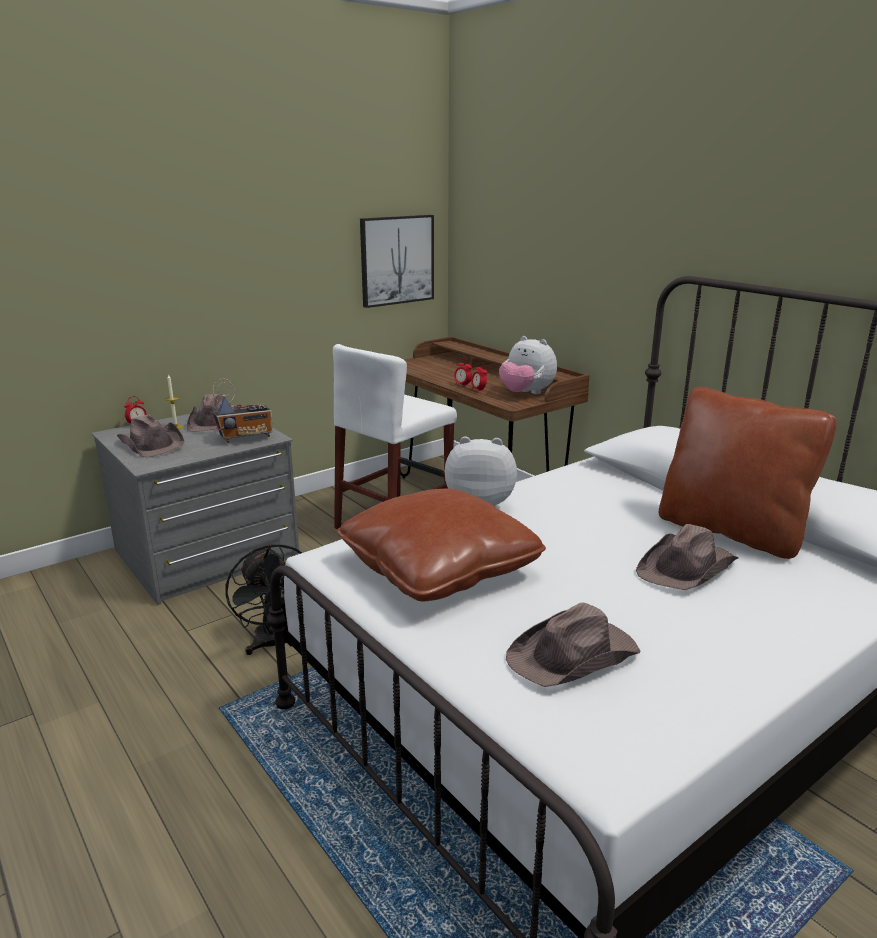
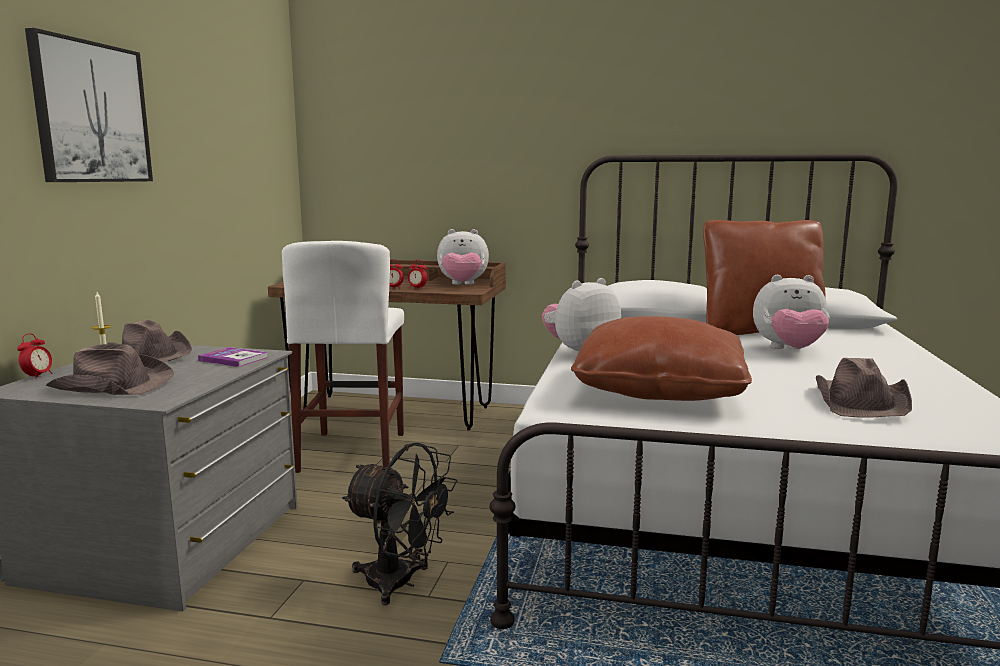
camera: 40 degrees left, 10 degrees down
(246, 438) = (233, 359): radio -> book
(396, 260) = (265, 172): picture -> picture (91, 113)
(687, 567) = (789, 350): brown hat -> plush toy

